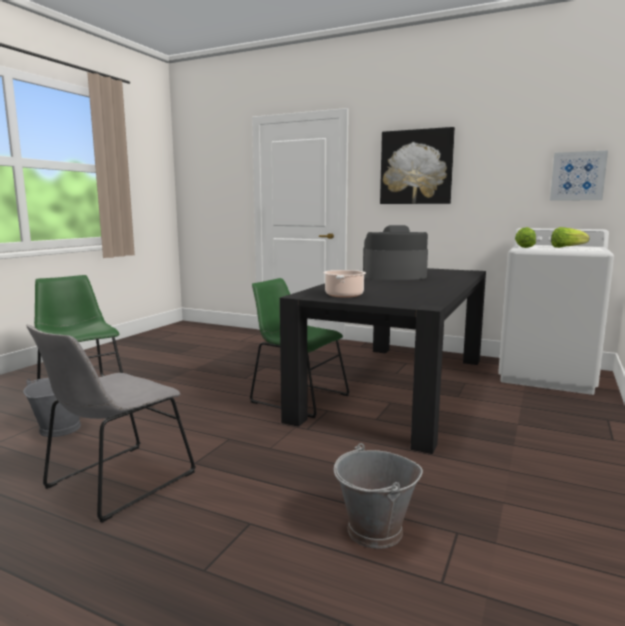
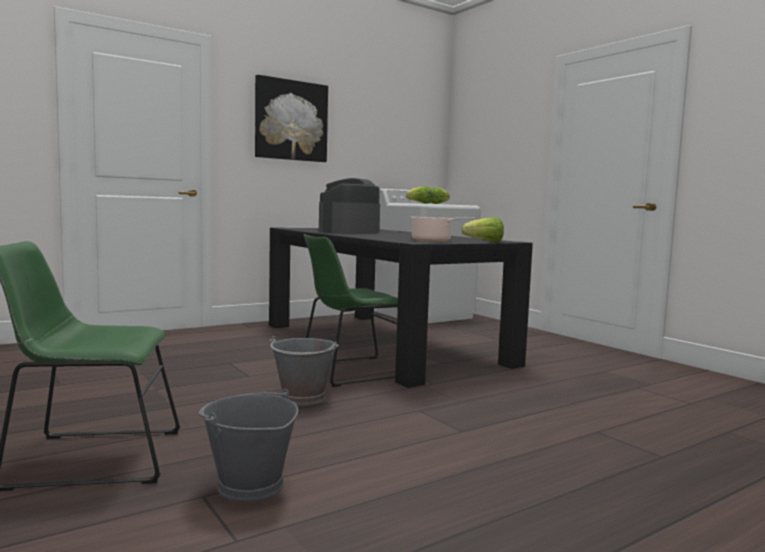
camera: 60 degrees left, 5 degrees down
(115, 482) = (475, 470): grey chair -> none
(374, 531) = (627, 403): grey bucket -> grey bucket (304, 398)
(390, 302) = (484, 241): none -> lettuce
(578, 176) = (415, 147): picture -> none

